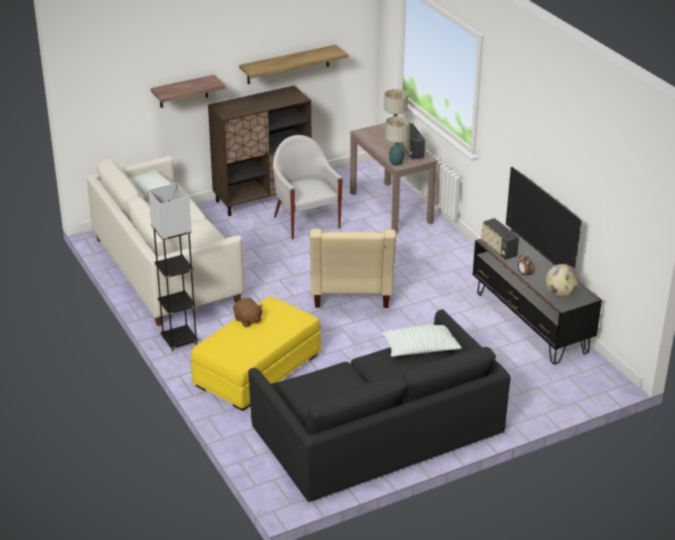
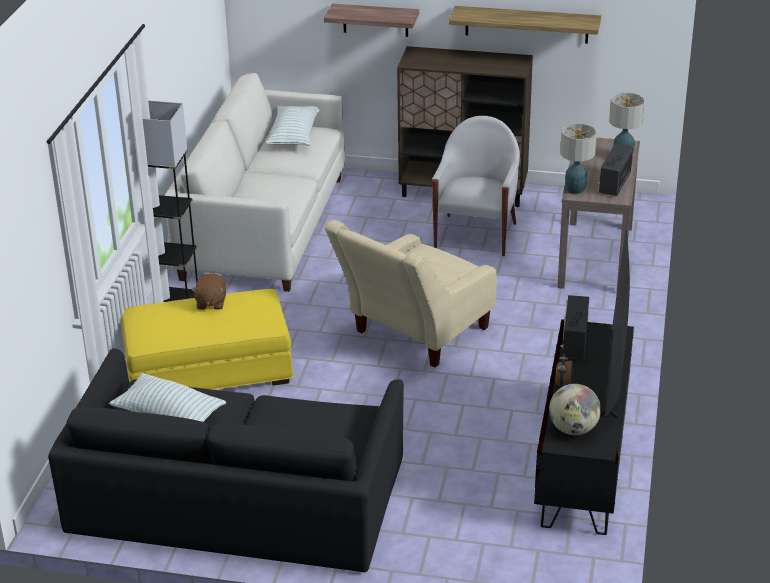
camera: 40 degrees right, 0 degrees up
(421, 349) = (340, 418): pillow -> pillow (168, 415)

